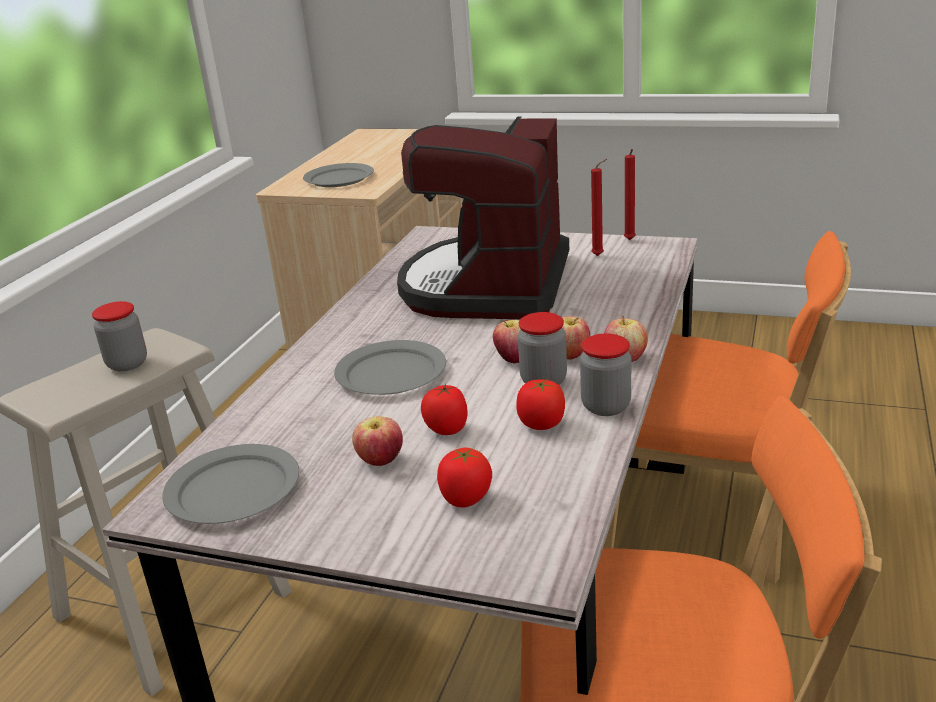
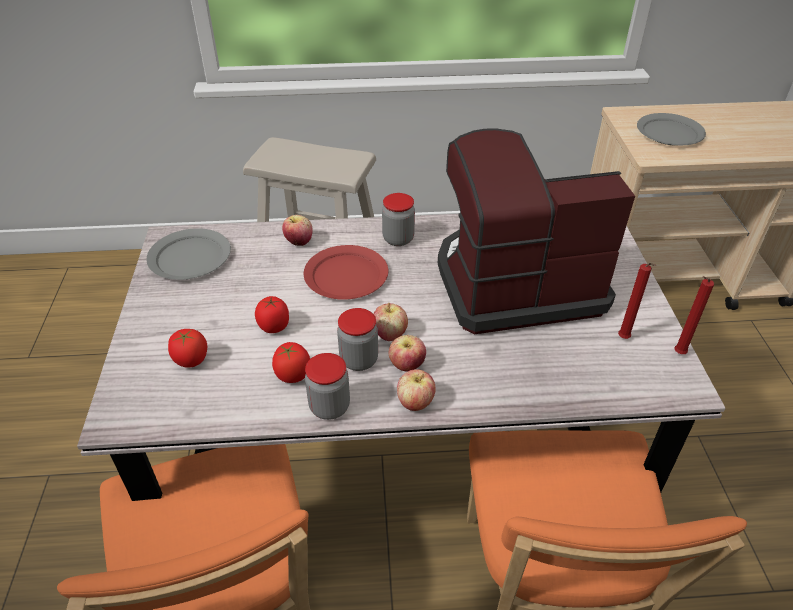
camera: 65 degrees right, 15 degrees up
(127, 364) = (322, 162): jar -> jar (398, 239)
(380, 461) = (230, 307): apple -> apple (299, 242)
(391, 372) = (347, 275): grey plate -> red plate

